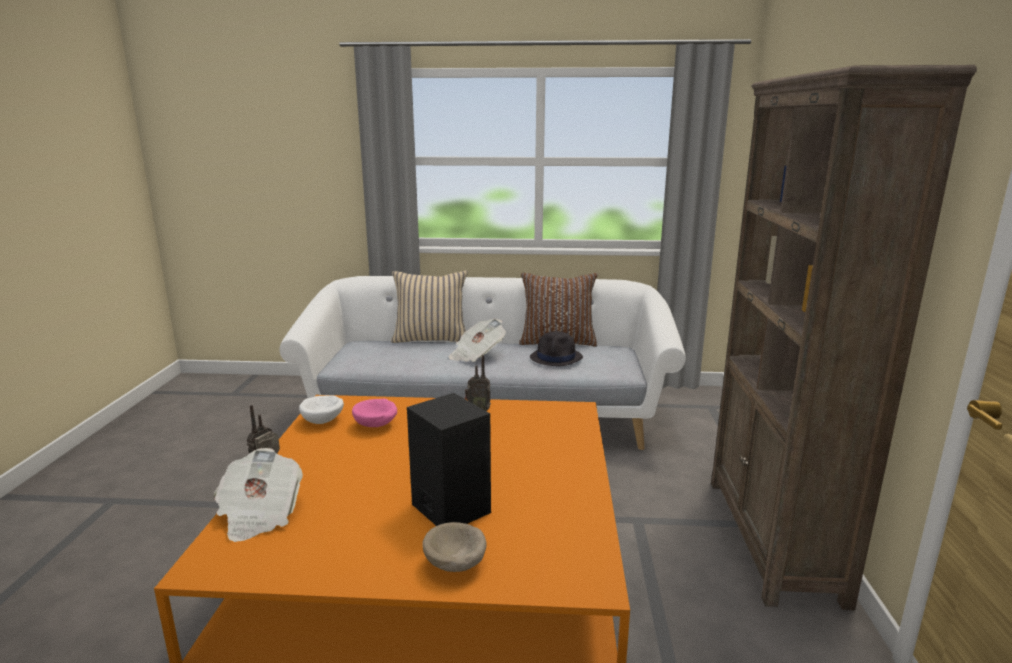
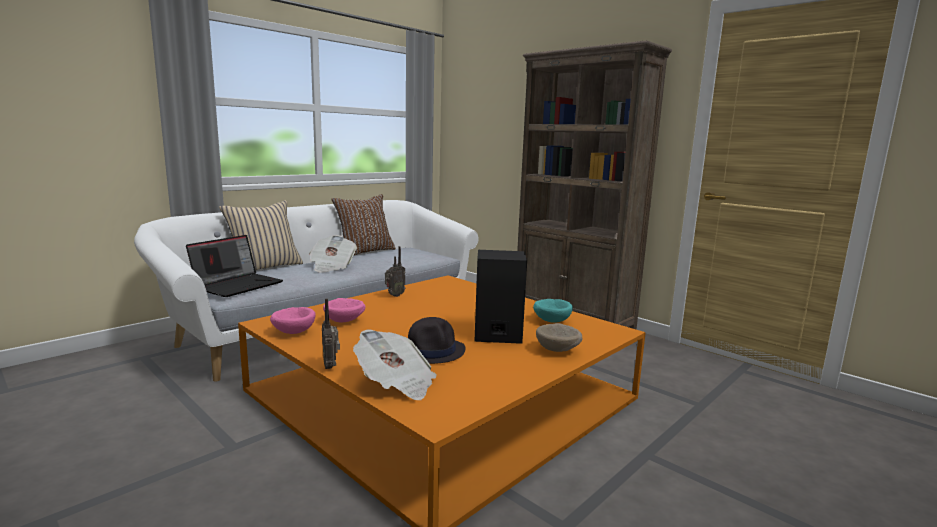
camera: 50 degrees left, 5 degrees down
(323, 420) = (294, 331): white bowl -> pink bowl
(368, 355) = (238, 285): none -> laptop
(551, 522) = (552, 320): none -> turquoise bowl
(556, 357) = (389, 257): black hat -> black hat (432, 351)

